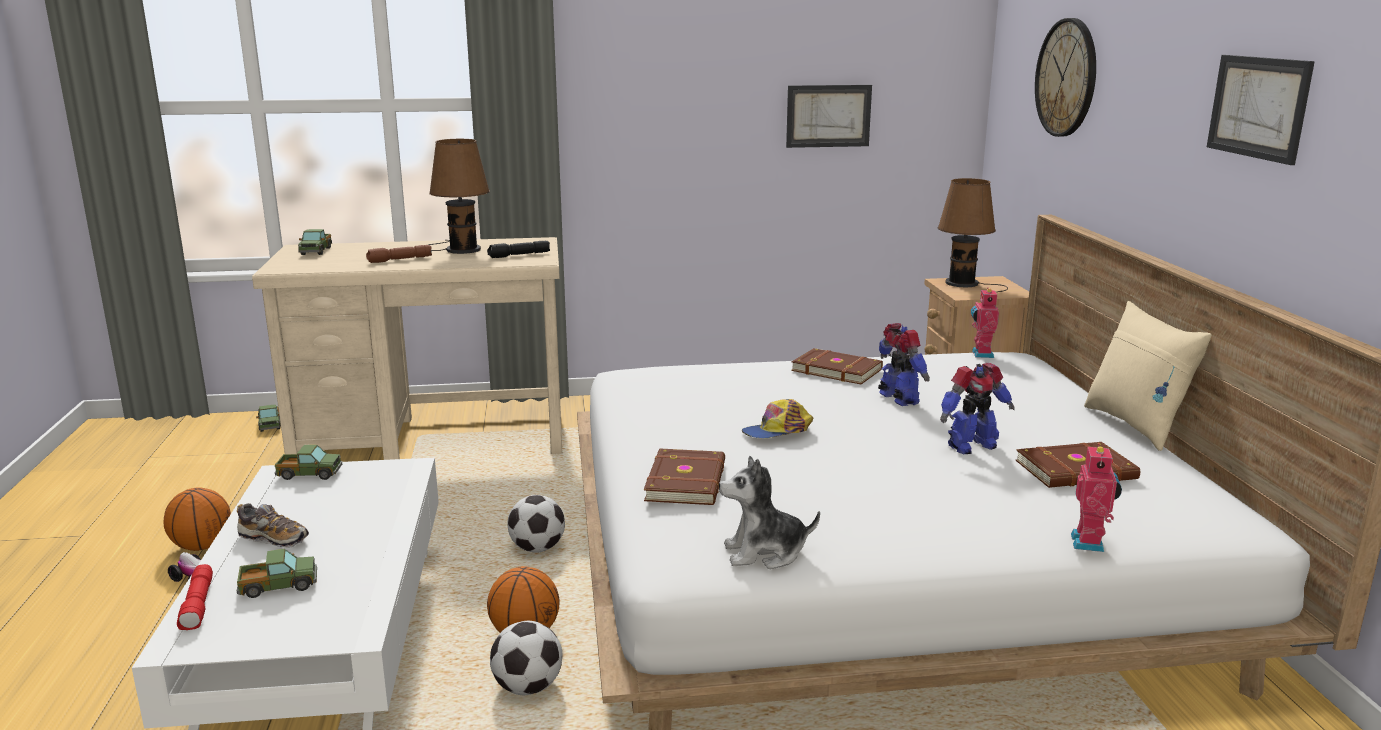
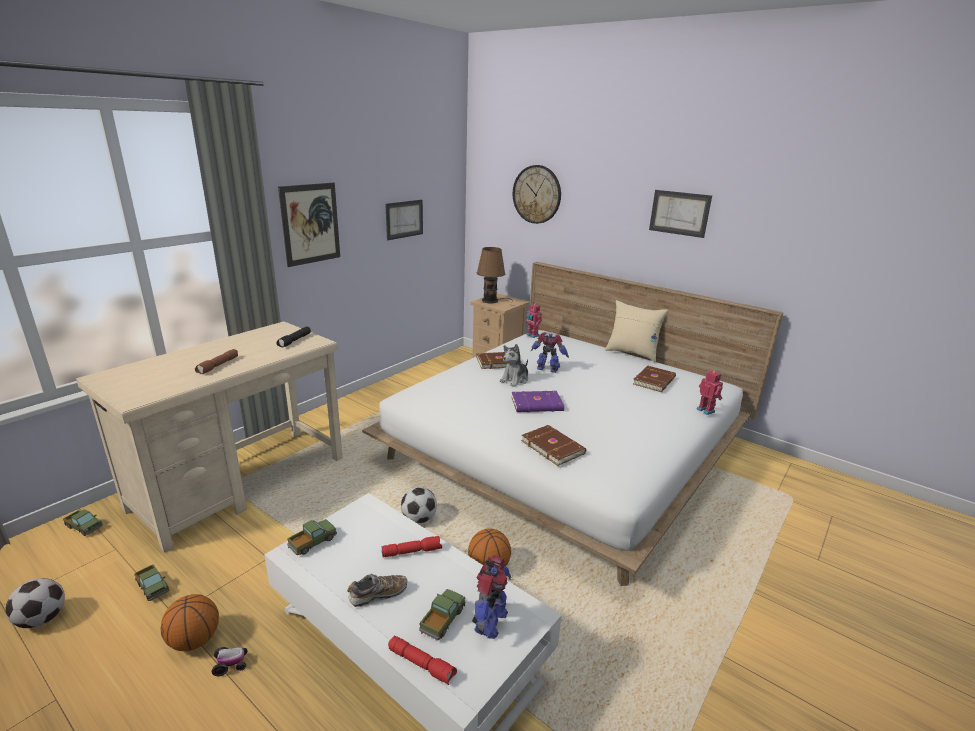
camera: 45 degrees left, 5 degrees up
(316, 251) = (126, 376): toy truck -> toy truck (152, 587)
(368, 522) = (412, 551): none -> red flashlight
(460, 249) = (242, 346): brown table lamp -> none
(528, 687) = (533, 592): football -> football (42, 619)
(639, 104) = (310, 224): none -> picture
(764, 553) = (639, 467): plush toy -> plush toy (515, 380)
(777, 432) = (537, 404): cap -> purple book
(970, 446) = (609, 383): toy robot -> toy robot (489, 622)

